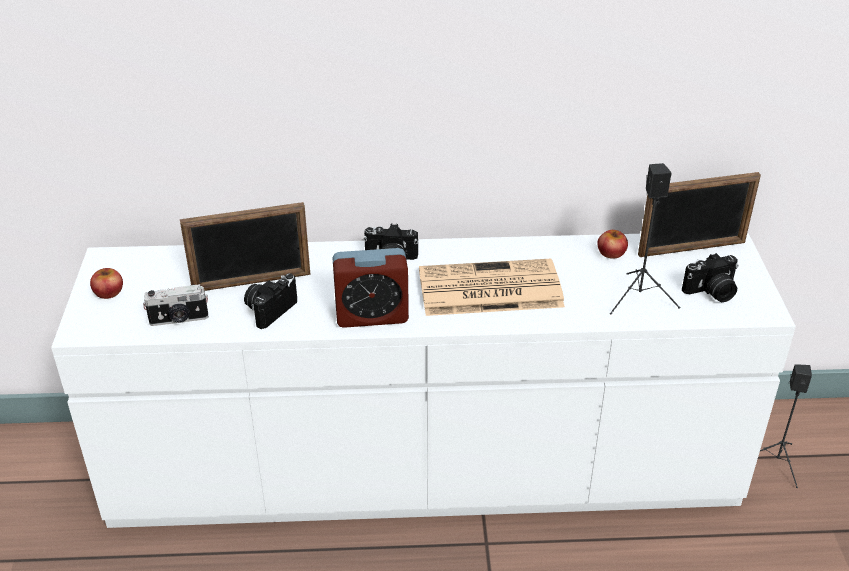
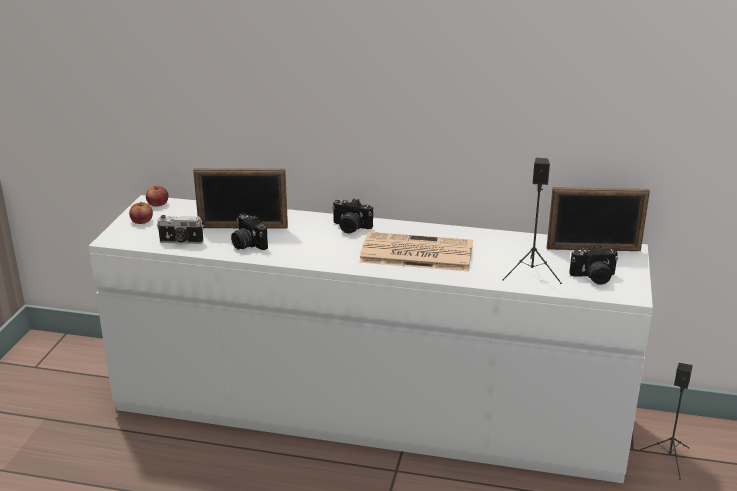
camera: 15 degrees right, 10 degrees down
(269, 309) = (247, 244): camera -> camera turned 90 degrees counterclockwise
(372, 315) = (319, 257): alarm clock -> none
(611, 253) = (525, 244): apple -> apple (157, 203)

